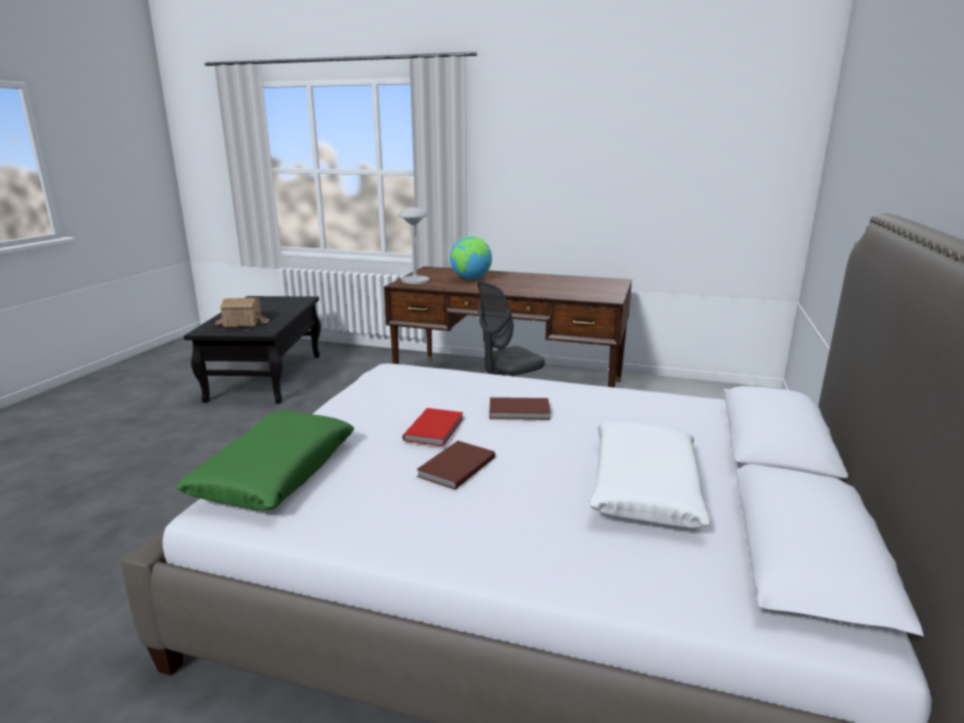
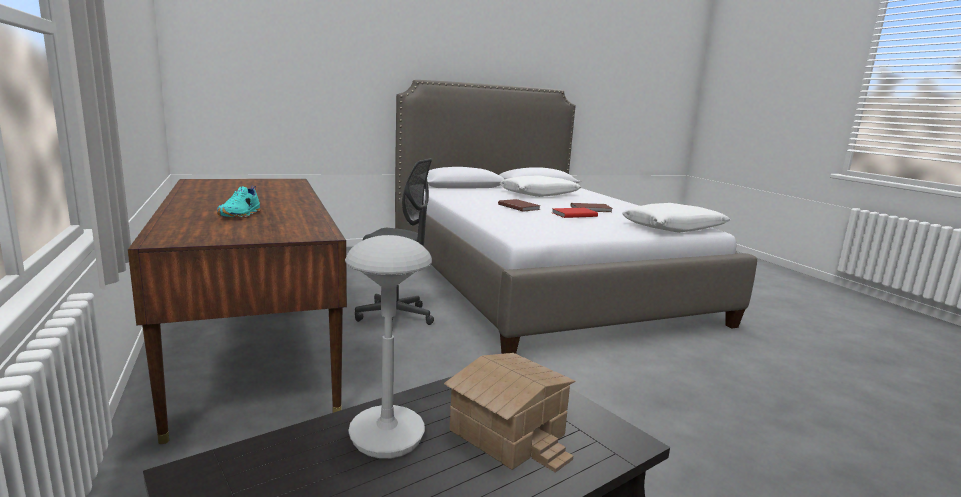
camera: 130 degrees left, 5 degrees down
(275, 473) = (674, 228): green pillow -> white pillow
(415, 281) = (289, 232): grey table lamp -> grey table lamp (386, 434)
(471, 279) = (241, 215): globe -> turquoise shoe

